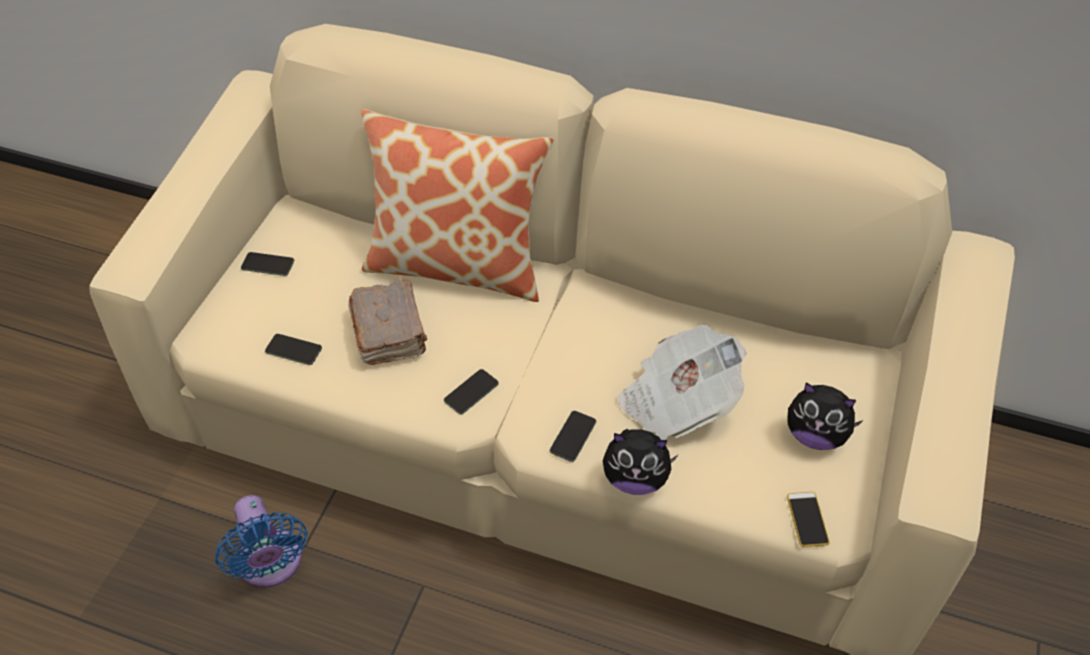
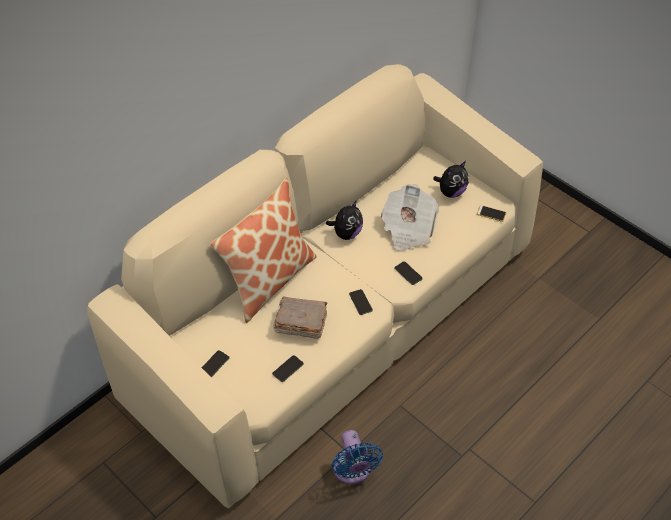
camera: 65 degrees left, 0 degrees up
(272, 565) = (353, 471): blue fan -> blue fan turned 75 degrees clockwise
(635, 478) = (442, 261): plush toy -> plush toy (346, 233)

